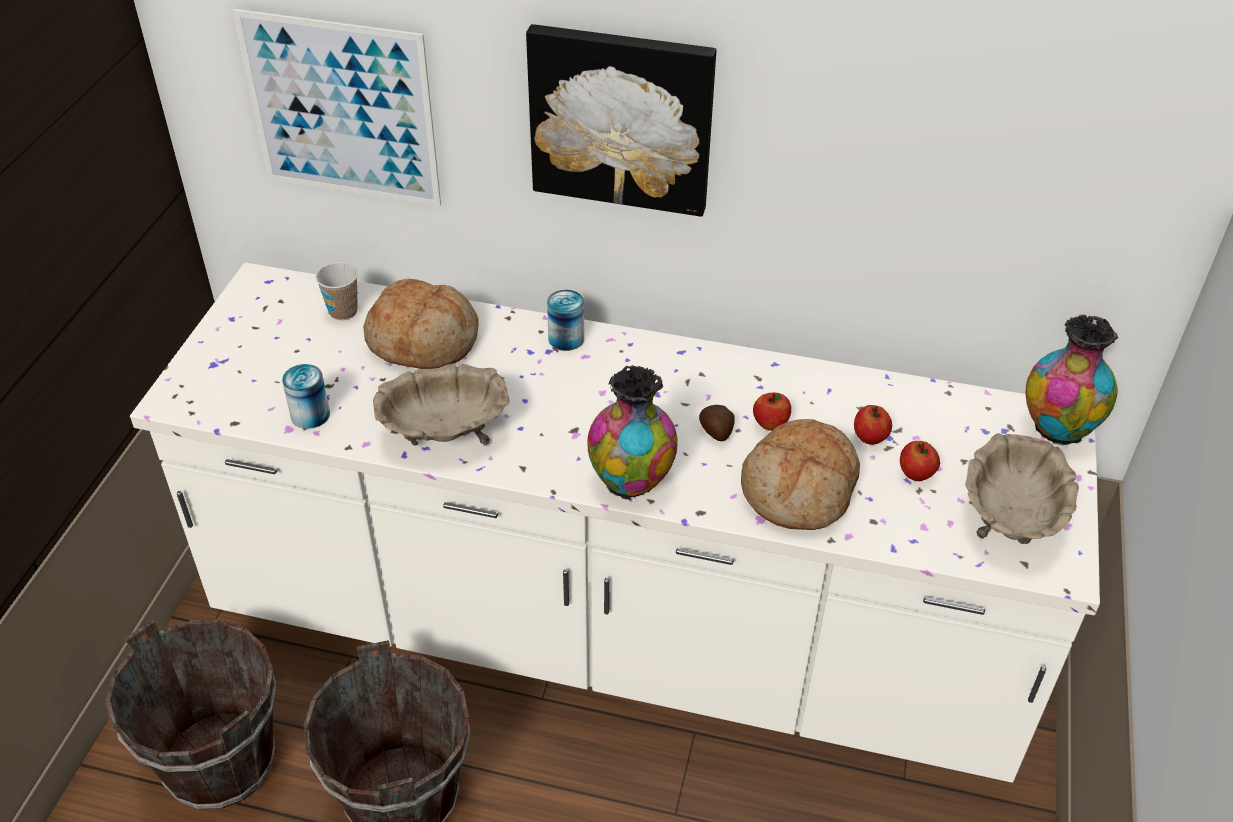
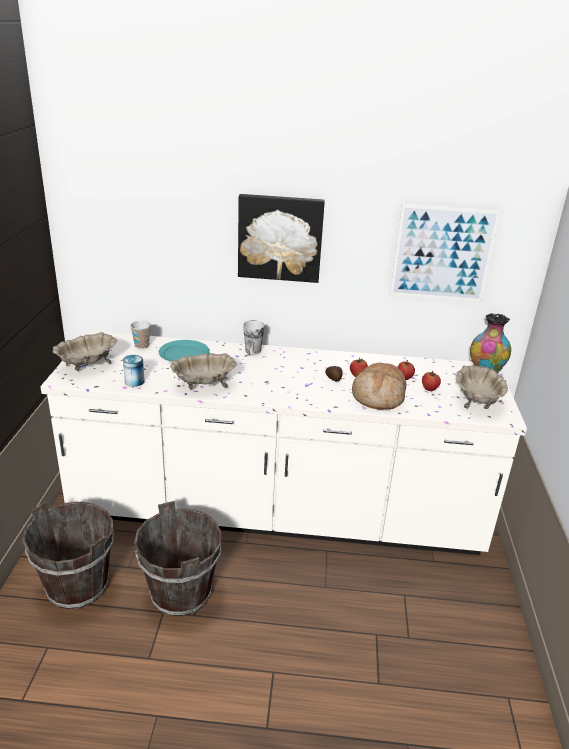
camera: 10 degrees left, 15 degrees down
(227, 363) = (87, 365): none -> beige bowl
(341, 110) = (145, 245): picture -> picture (442, 254)
(424, 340) = (184, 354): bread -> turquoise plate
(566, 338) = (253, 351): can -> cup
(632, 480) = (299, 397): vase -> none

